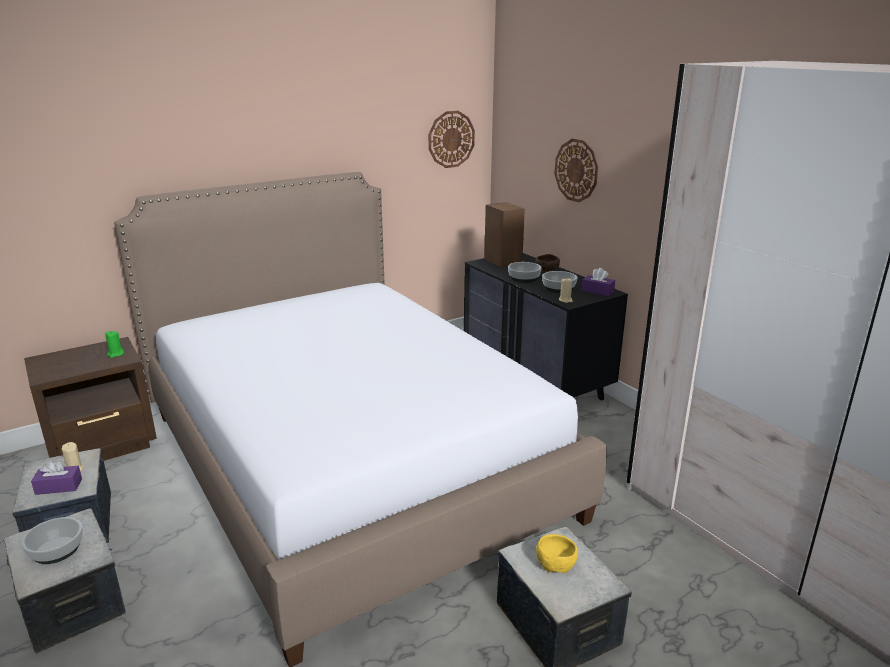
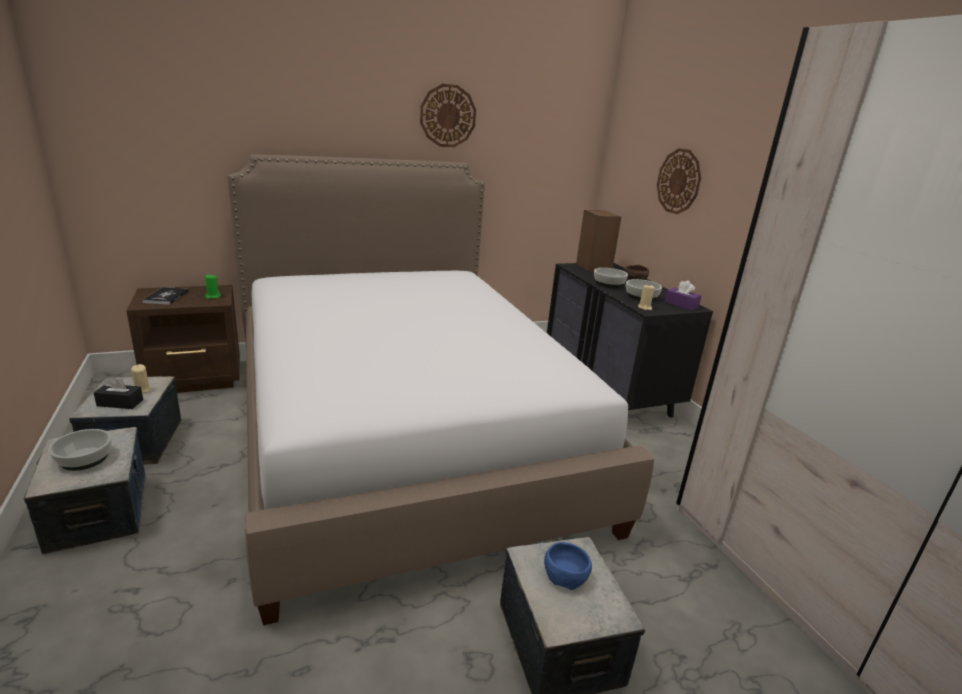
camera: 10 degrees right, 0 degrees up
(59, 487) = (120, 403): purple tissue box -> black tissue box
(64, 363) = (166, 297): none -> book
(451, 139) = (561, 145): wall clock -> wall clock (448, 116)
(555, 562) = (565, 575): yellow bowl -> blue bowl

